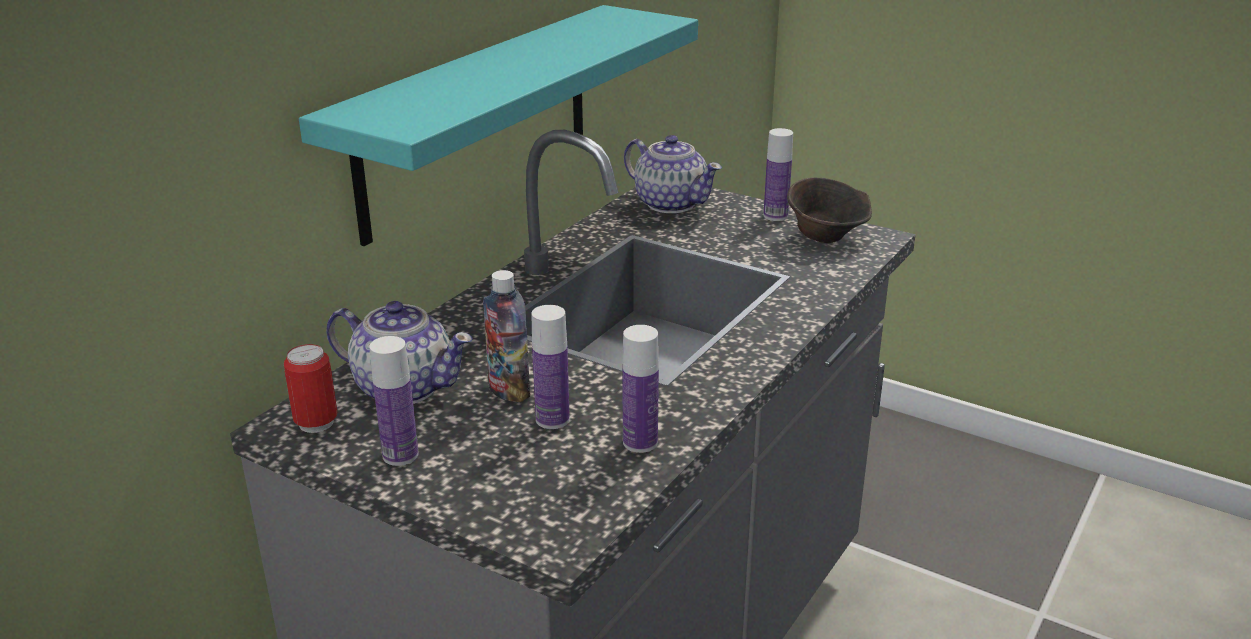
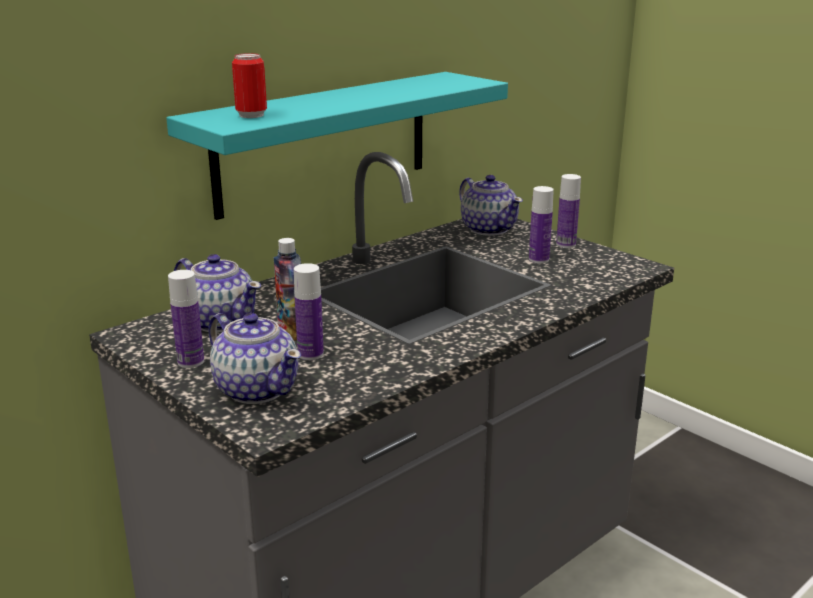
camera: 15 degrees right, 5 degrees down
(316, 423) = (148, 335): can -> can (251, 115)
(513, 482) = (257, 389): none -> teapot
(640, 442) = (364, 377): bottle -> bottle (538, 259)
(826, 237) = (598, 262): brown bowl -> none

